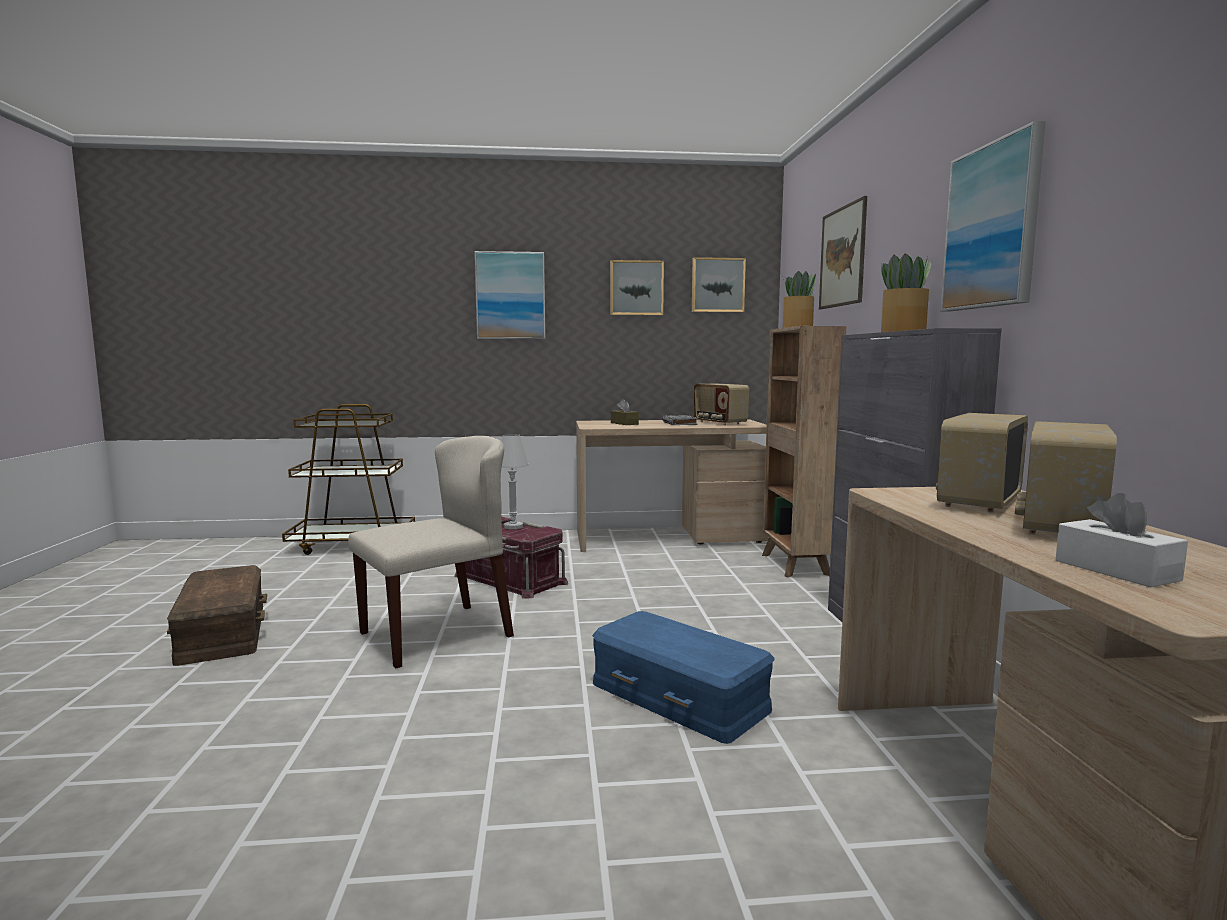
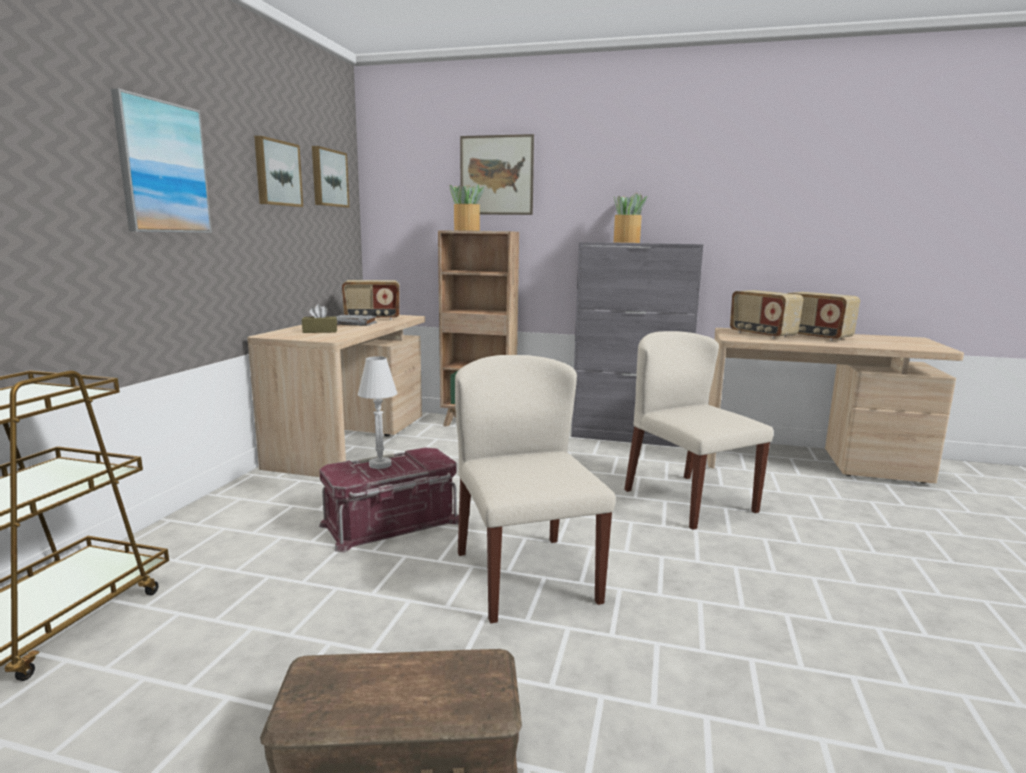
camera: 70 degrees left, 5 degrees up
(680, 695) = (688, 500): blue storage box -> beige chair
(992, 226) = (686, 185): picture -> none
(1116, 570) = (889, 344): white tissue box -> none

